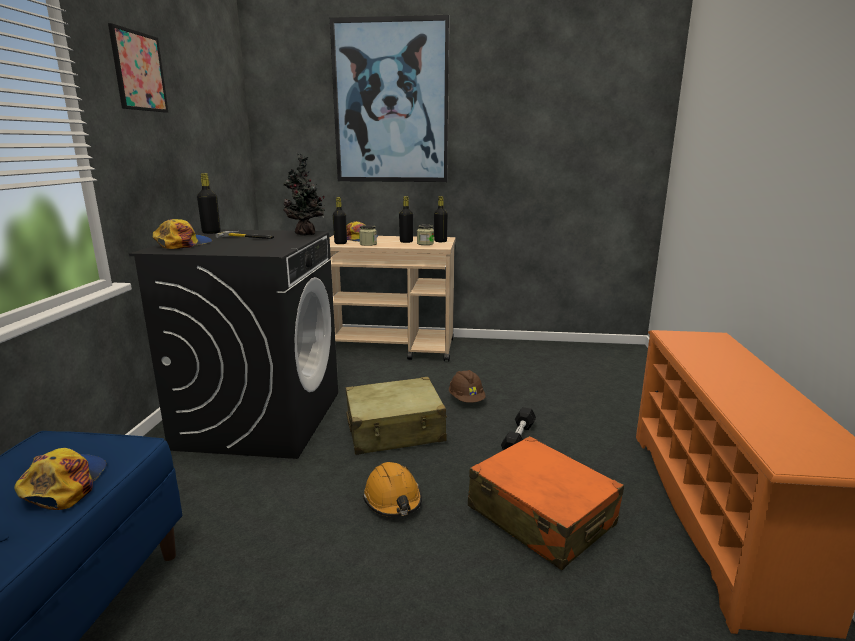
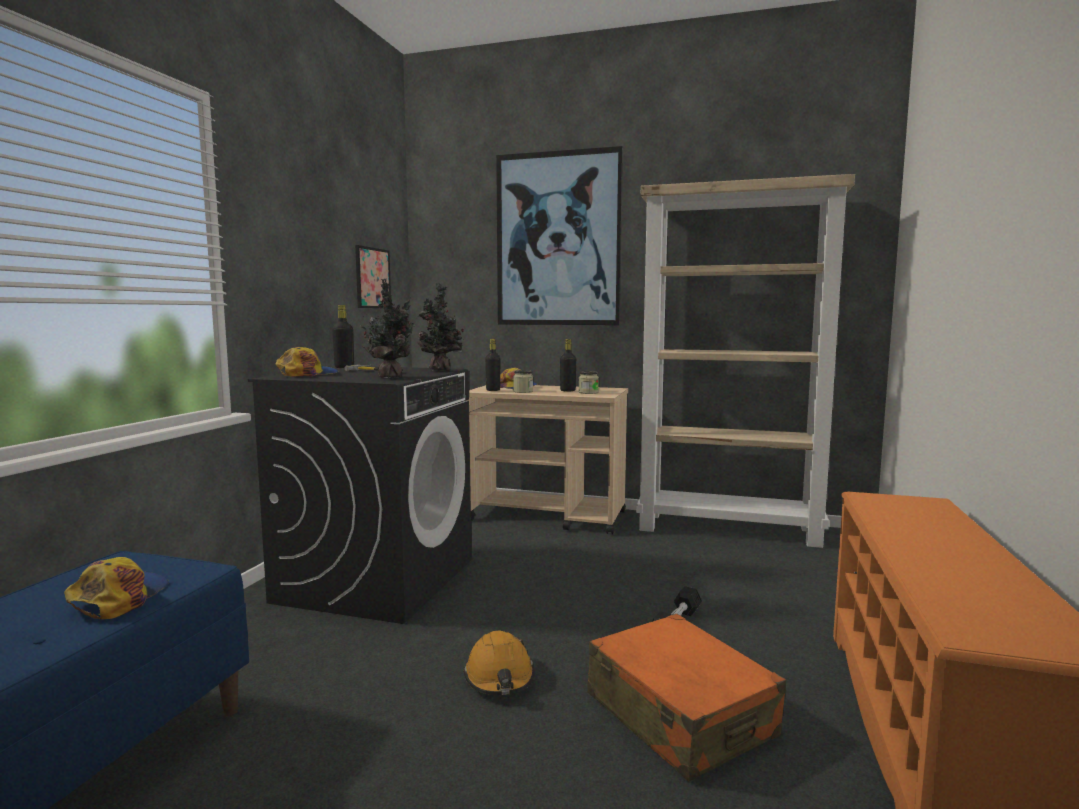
camera: 10 degrees right, 10 degrees down
(139, 71) = (288, 204): picture -> picture (372, 278)
(267, 247) = (390, 377): none -> potted plant
(395, 430) = (526, 603): beige suitcase -> none
(440, 241) = (607, 391): black bottle -> none
(466, 400) = (622, 577): brown hard hat -> none
(538, 350) = (729, 529): none -> beige bookcase

